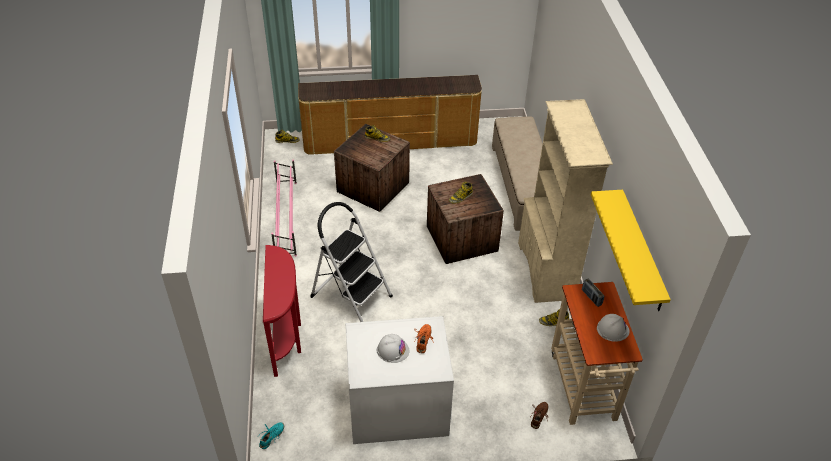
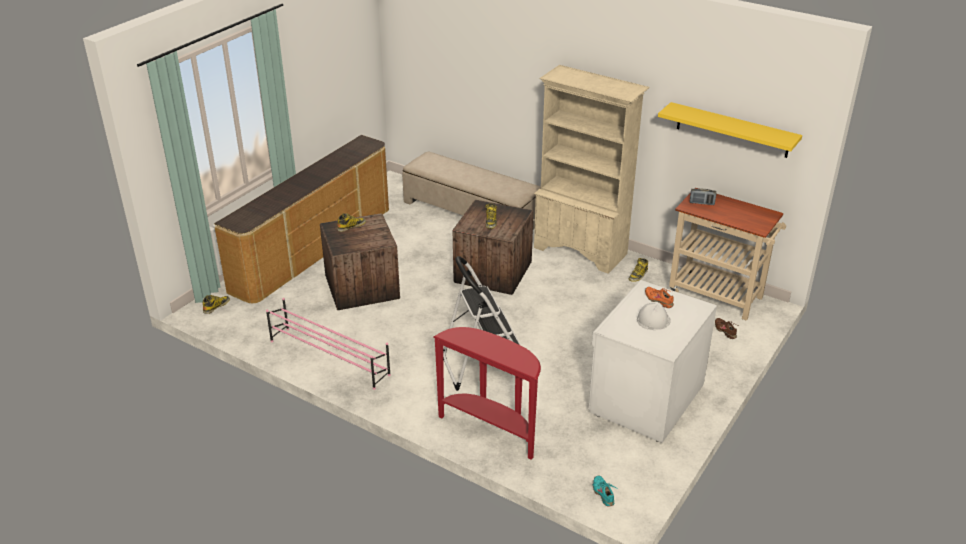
camera: 50 degrees left, 10 degrees down
(612, 329) = (742, 210): white hard hat -> none

